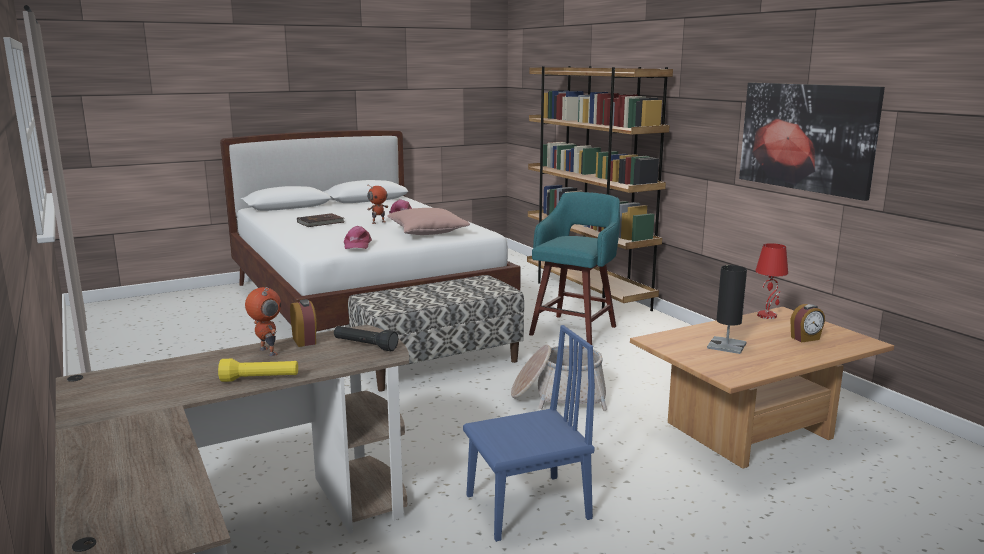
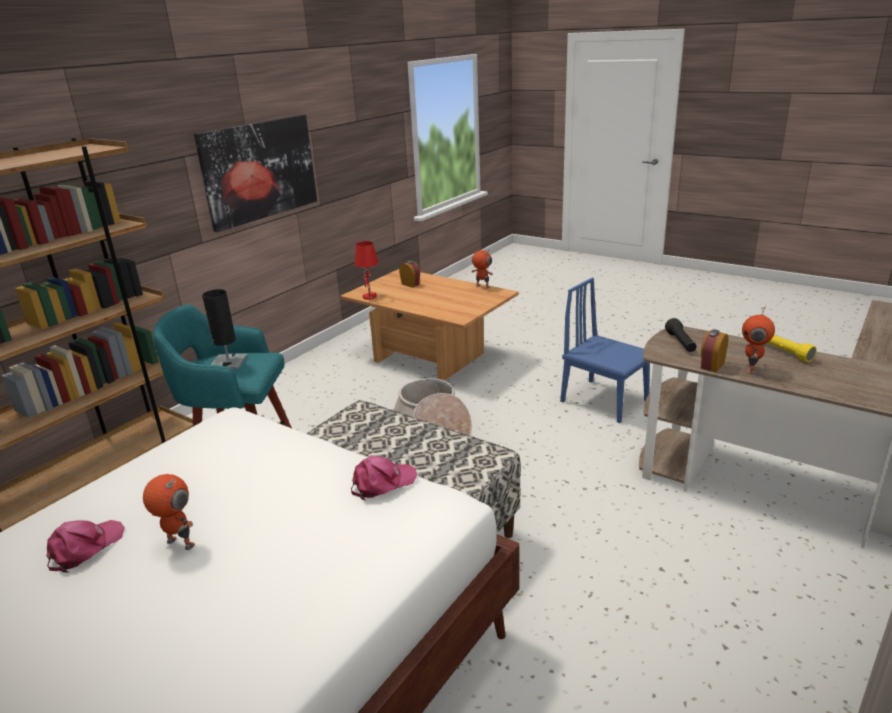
camera: 115 degrees left, 10 degrees up
(321, 222) = (200, 630): brown book -> none
(427, 232) = (250, 460): pink pillow -> none
(726, 346) = (448, 299): black table lamp -> black table lamp (228, 362)
(767, 372) = (482, 287): none -> toy robot

